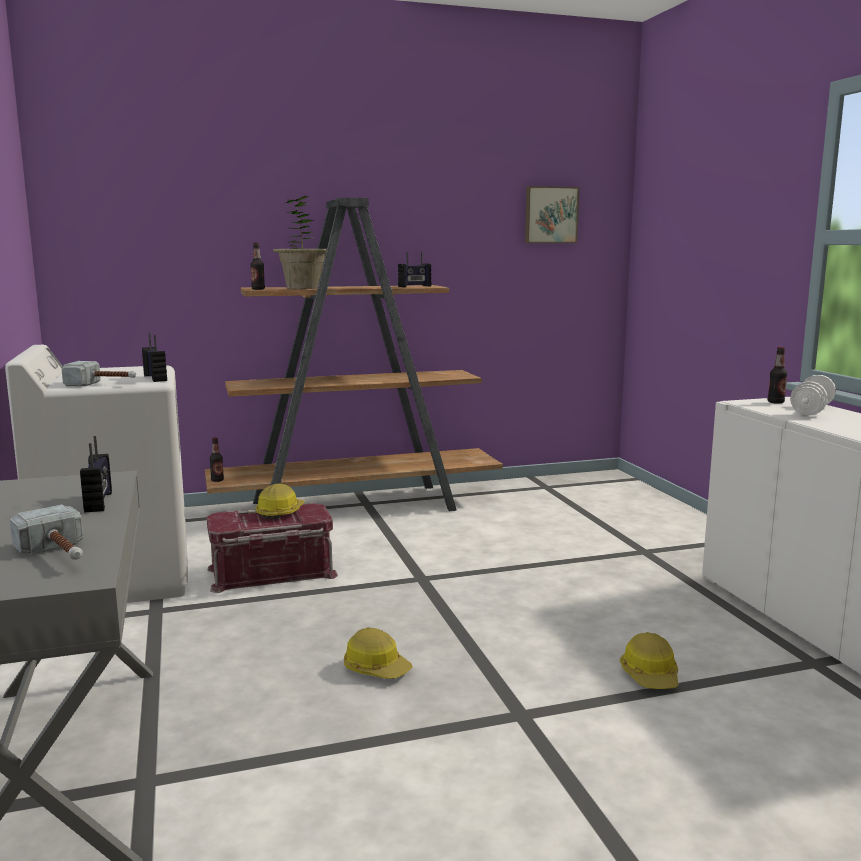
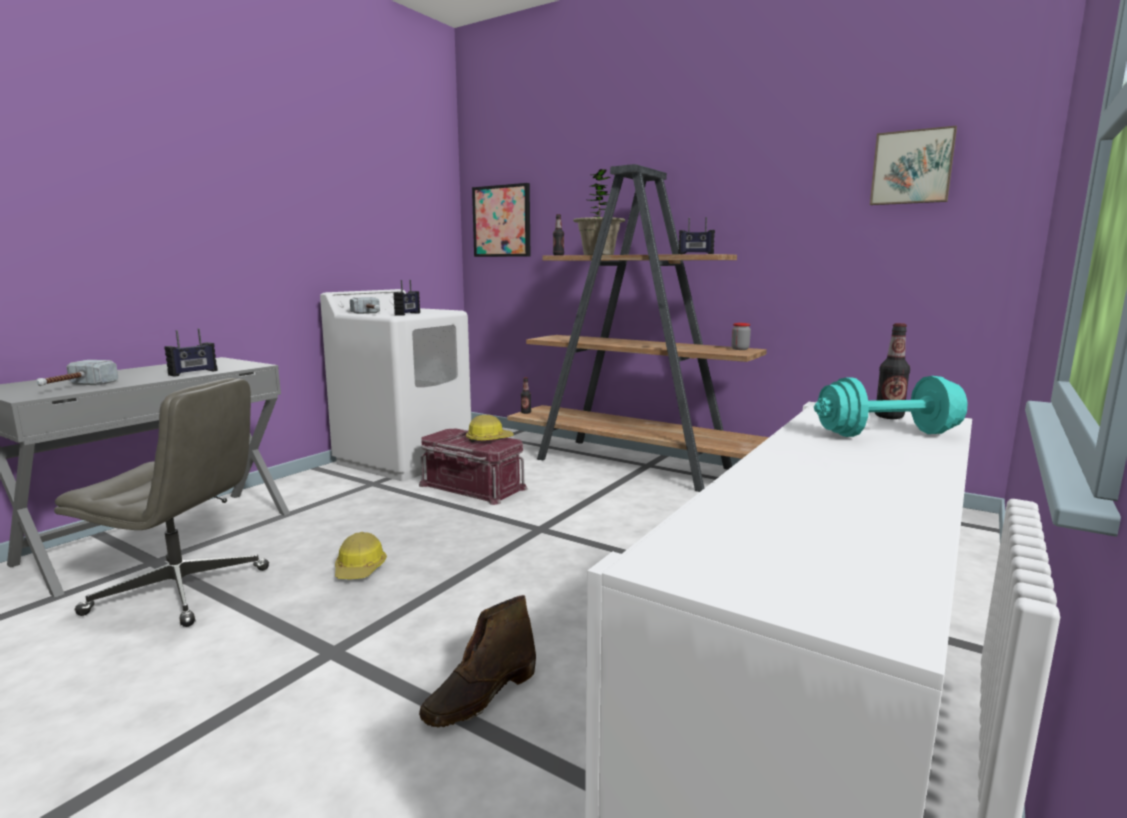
camera: 50 degrees right, 0 degrees up
(113, 242) = (502, 221): none -> picture
(272, 771) = (182, 591): none -> grey office chair
(448, 372) = (740, 349): none -> jar
(650, 675) = (480, 696): hard hat -> brown boot
(811, 410) = (887, 434): white dumbbell -> turquoise dumbbell

